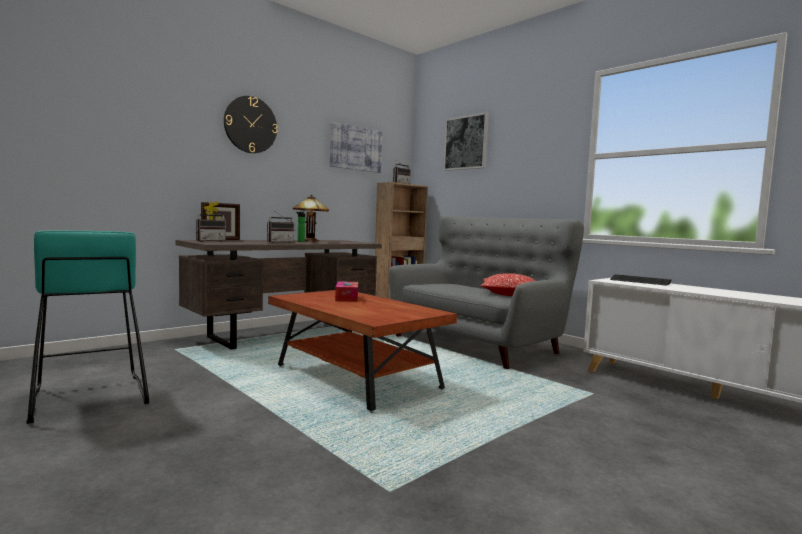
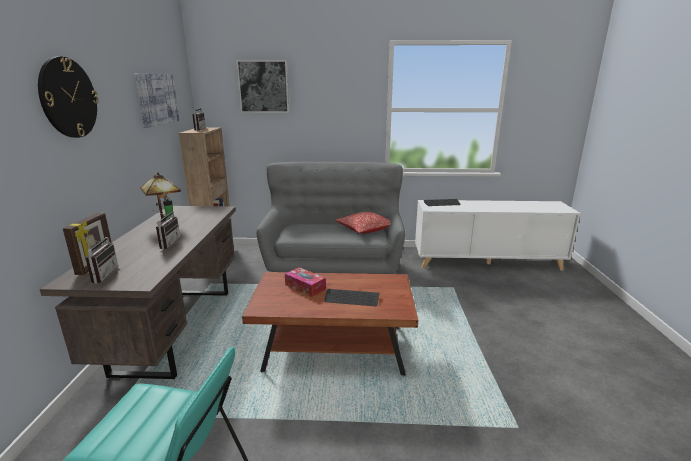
camera: 45 degrees left, 15 degrees up
(360, 308) = (351, 298): none -> keyboard

